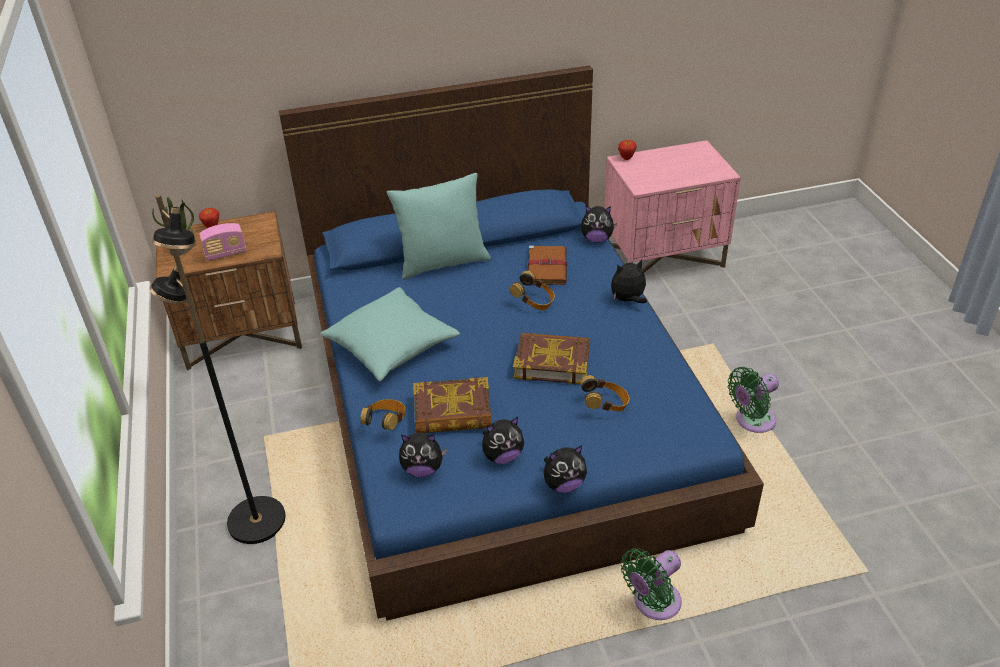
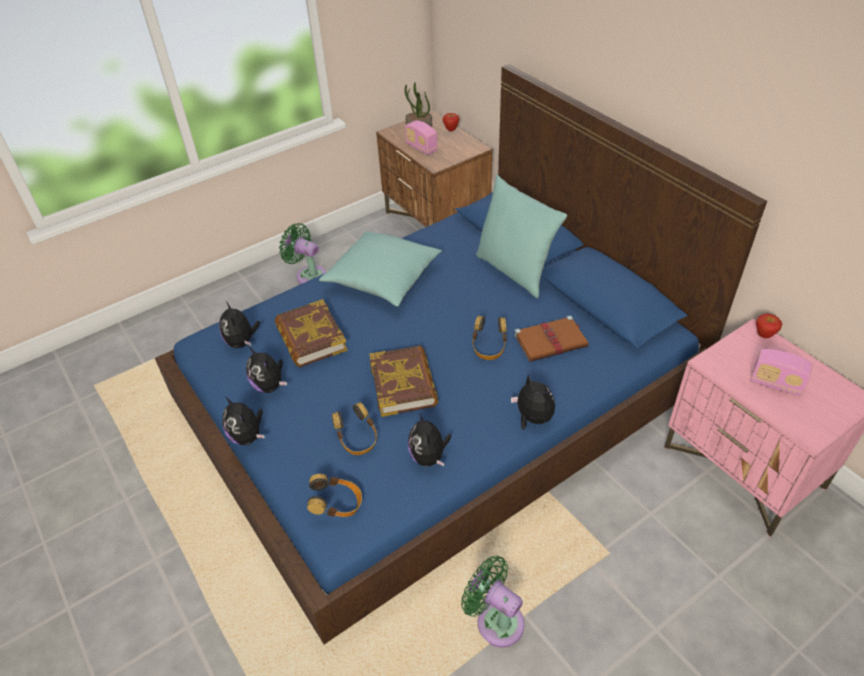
camera: 70 degrees right, 5 degrees up
(255, 522) = (253, 303): black floor lamp -> none
(386, 423) = (289, 306): headphones -> headphones (337, 505)
(597, 239) = (627, 366): plush toy -> plush toy (429, 457)
(653, 604) = (223, 577): green fan -> green fan (308, 275)
(674, 169) = (775, 384): none -> radio

